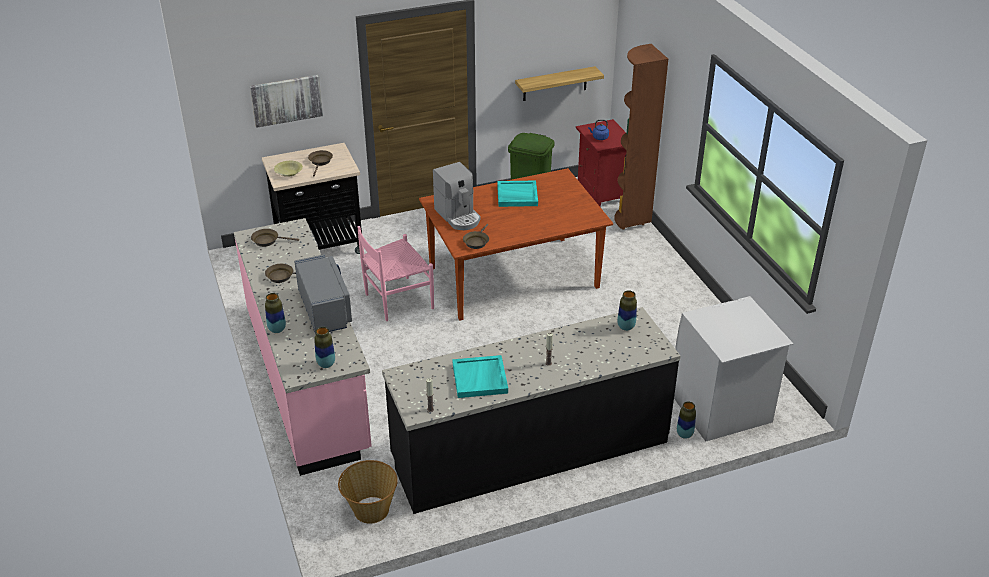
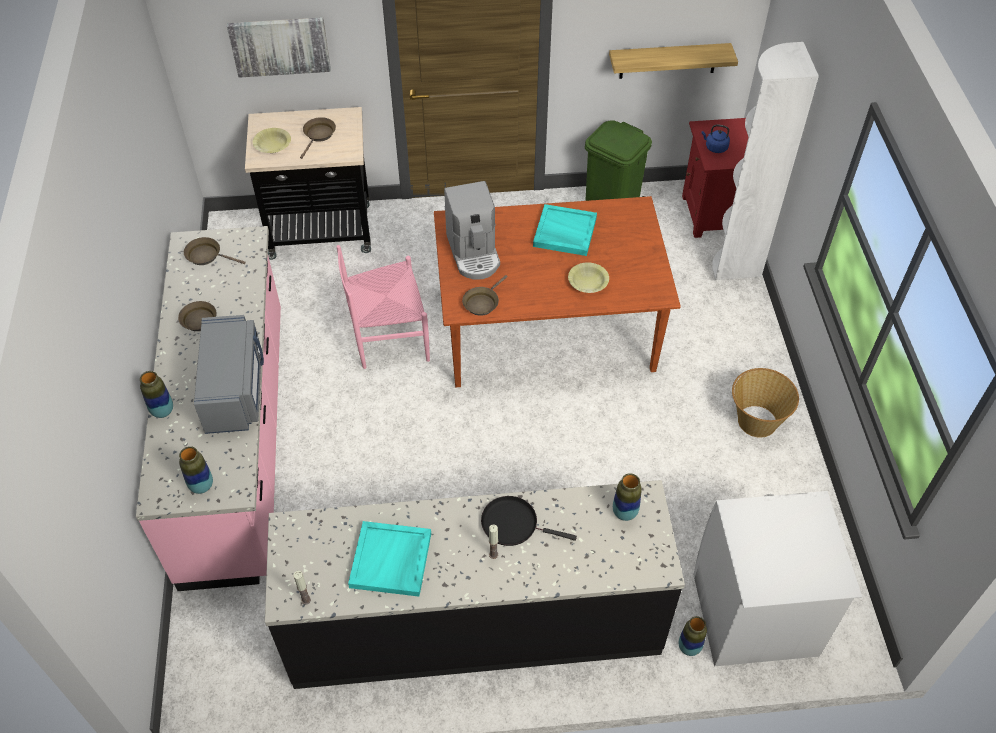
camera: 15 degrees right, 15 degrees up
(370, 509) = (244, 668): basket -> basket (756, 421)
(545, 220) = (588, 282): none -> yellow bowl
(555, 345) = (513, 524): none -> black frying pan
(629, 221) = (734, 267): brown bookcase -> white bookcase

